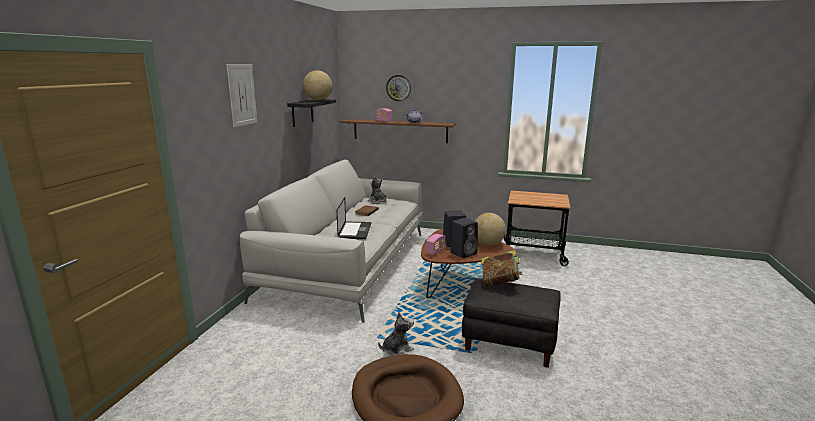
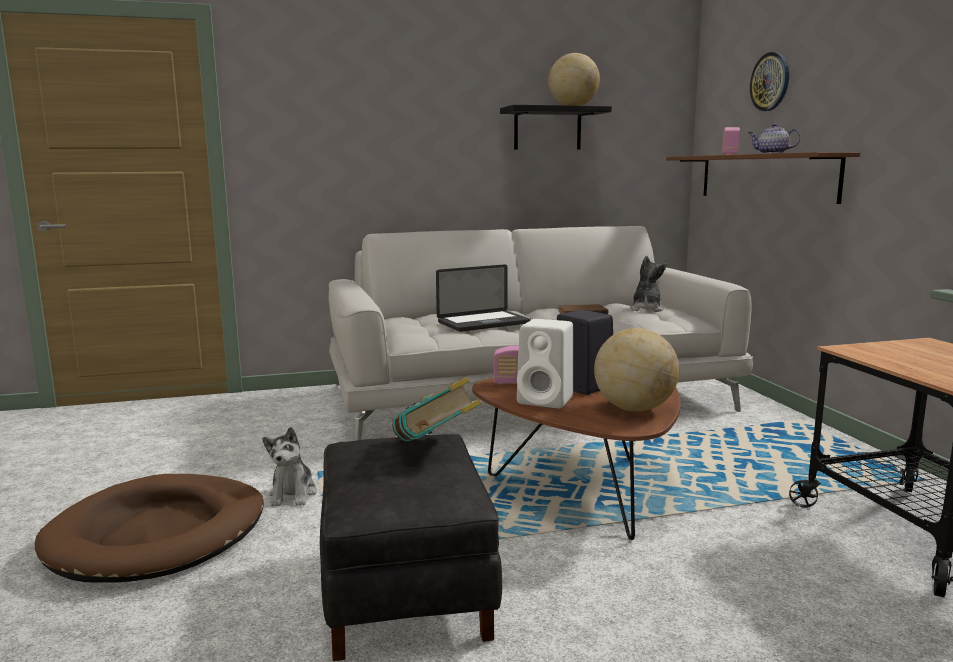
camera: 60 degrees right, 5 degrees down
(242, 95) = (380, 84): picture -> none
(396, 350) = (293, 494): plush toy -> plush toy turned 60 degrees clockwise
(464, 253) = (547, 400): black speaker -> white speaker

